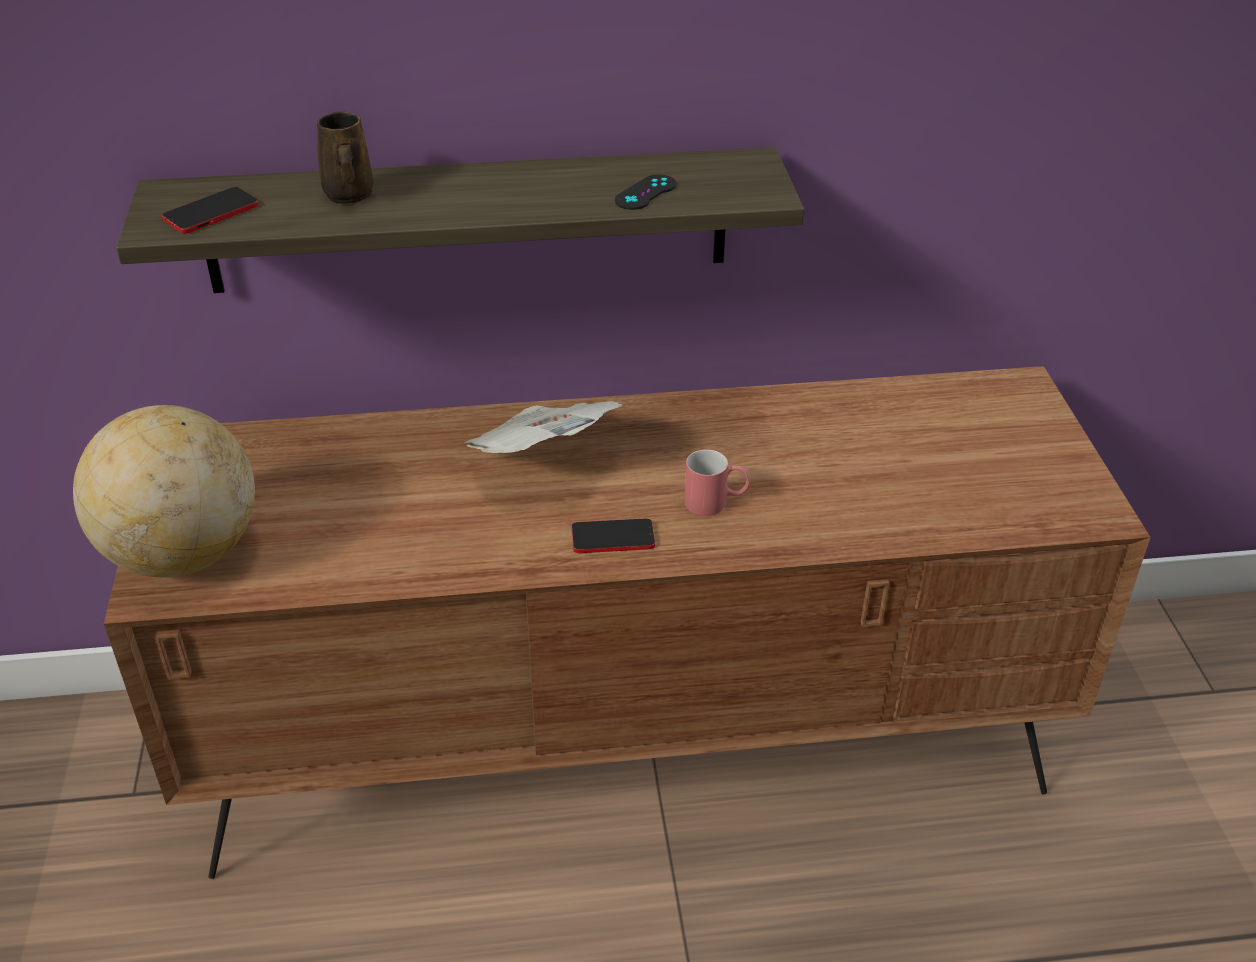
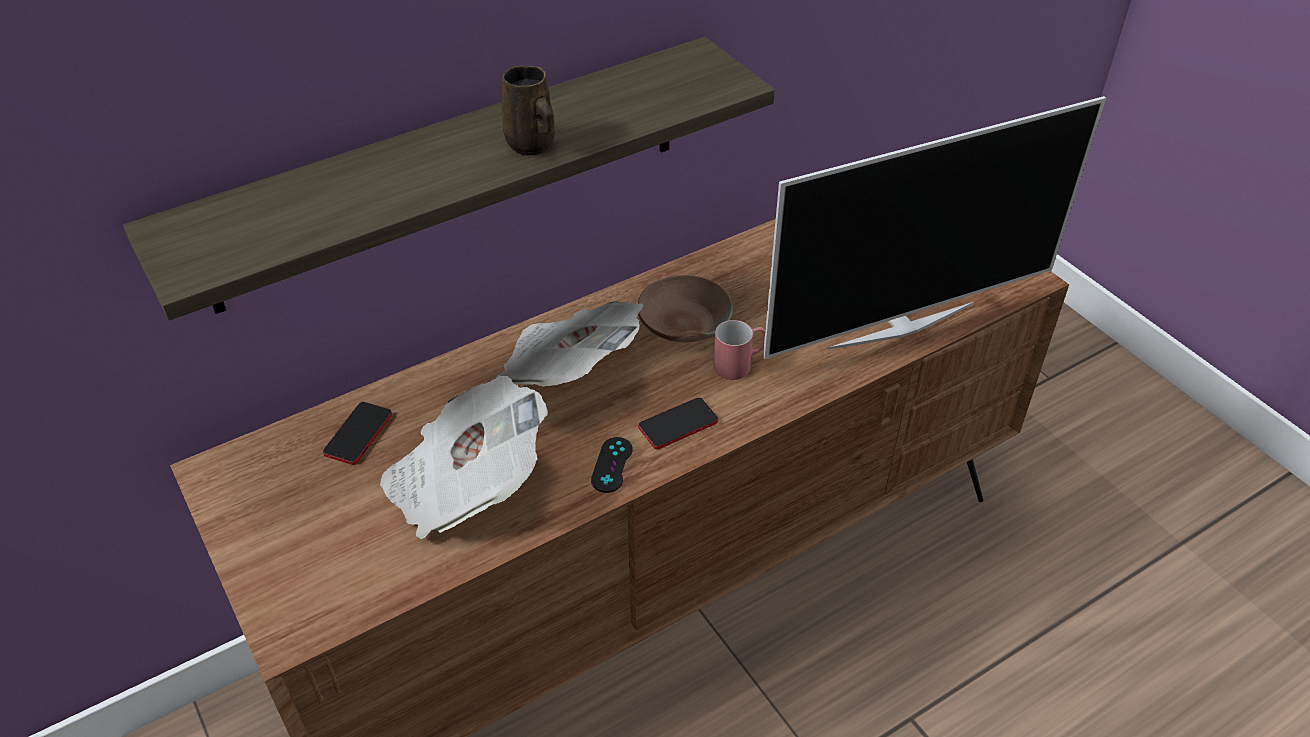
camera: 25 degrees left, 5 degrees up
(183, 553) = (296, 581): globe -> none
(211, 212) = (234, 239): phone -> phone (358, 434)
(348, 195) = (361, 183): brown mug -> brown mug (532, 145)
(379, 524) = (466, 484): none -> newspaper
(645, 193) = (633, 108): black game controller -> black game controller (612, 465)
(685, 447) = (682, 322): none -> brown bowl
(917, 517) = (900, 324): none -> television

